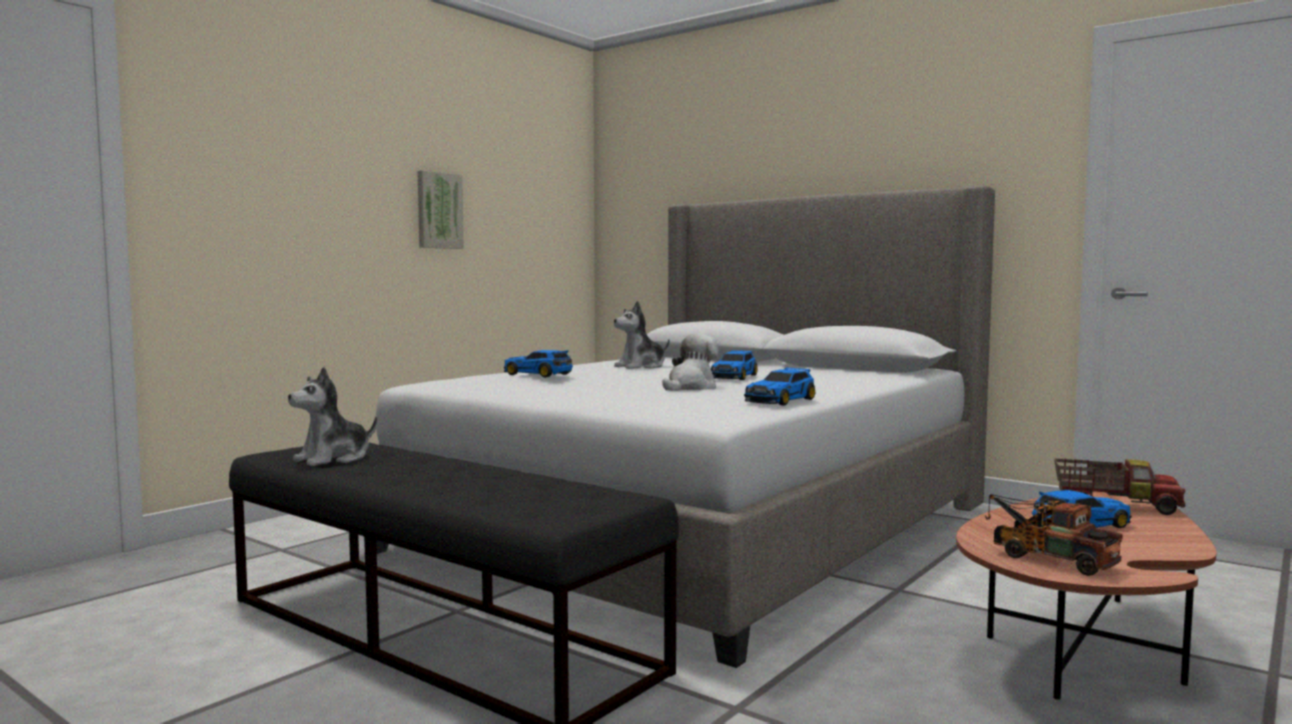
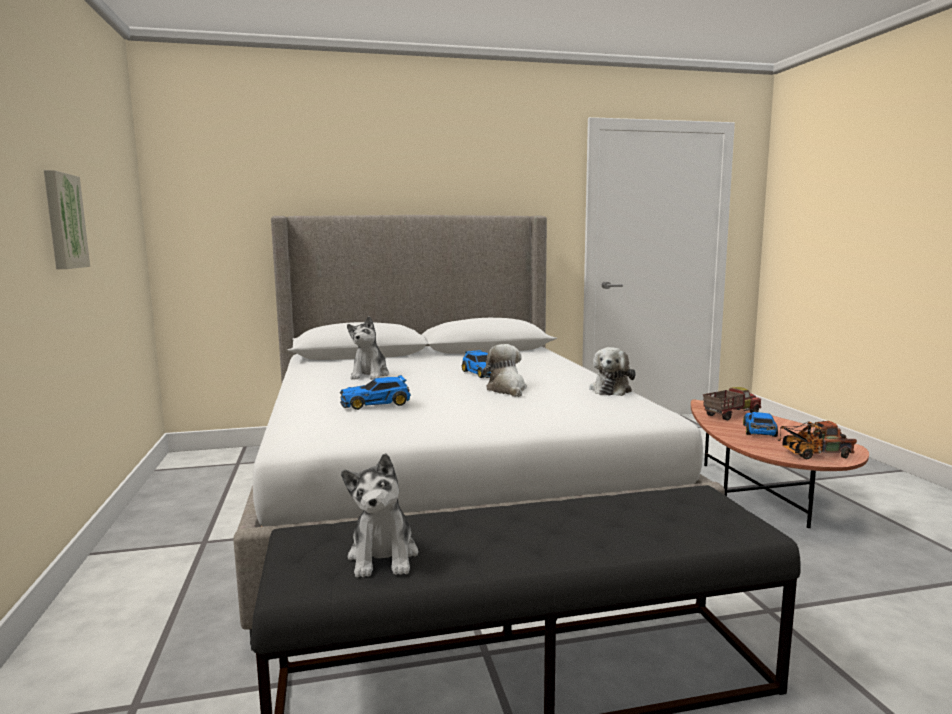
camera: 50 degrees left, 5 degrees up
(781, 400) = (611, 390): toy car -> plush toy

